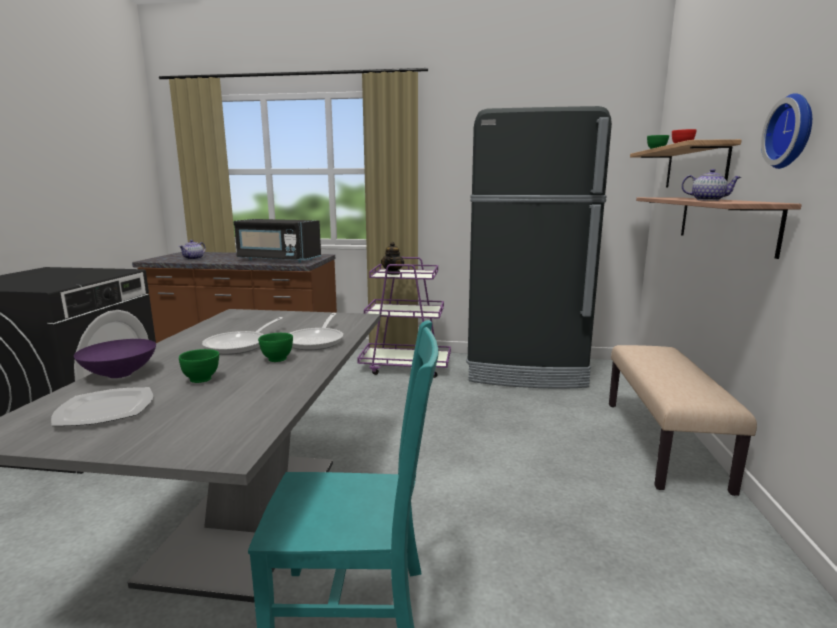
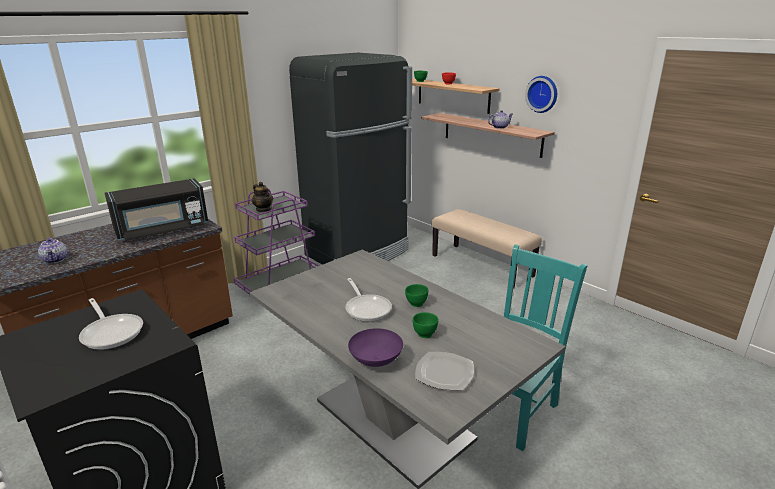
camera: 50 degrees left, 10 degrees up
(317, 341) = (395, 283): frying pan -> frying pan (112, 332)

